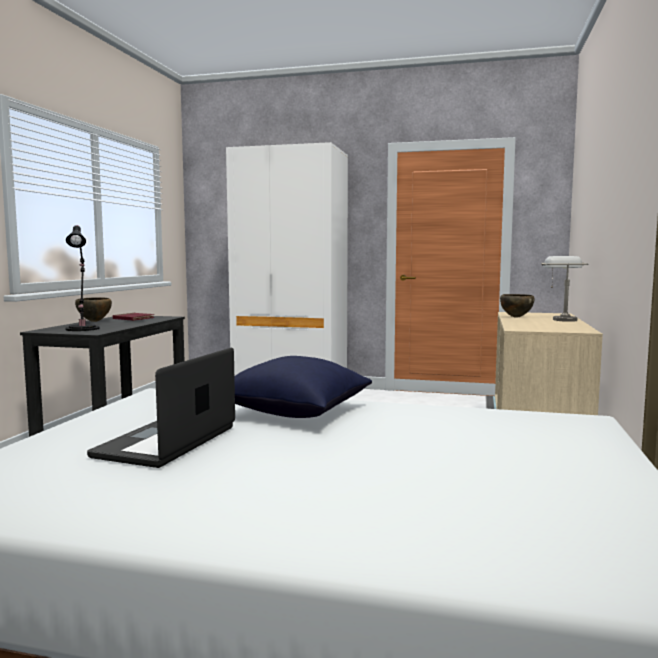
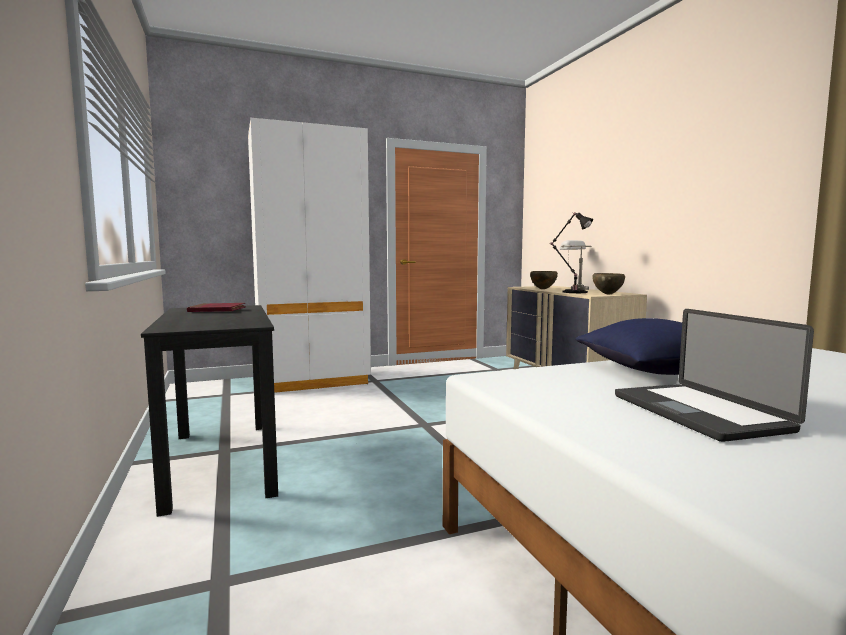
camera: 35 degrees left, 0 degrees up
(83, 328) = (212, 323): black table lamp -> black table lamp (572, 292)
(95, 321) = (179, 315): brown bowl -> brown bowl (608, 294)

